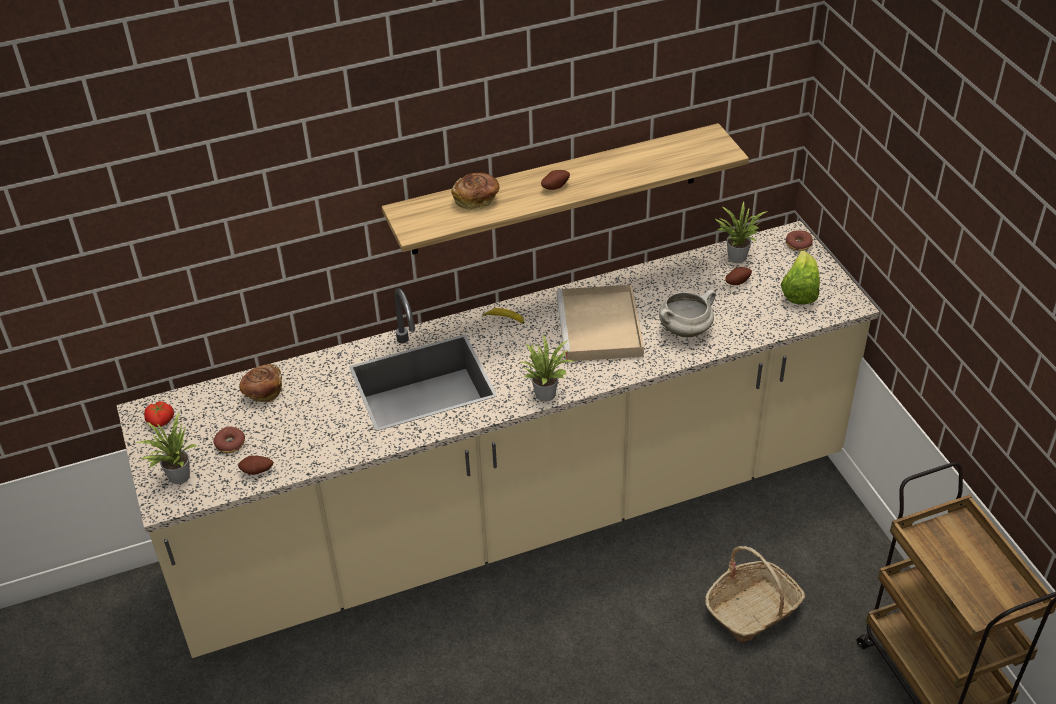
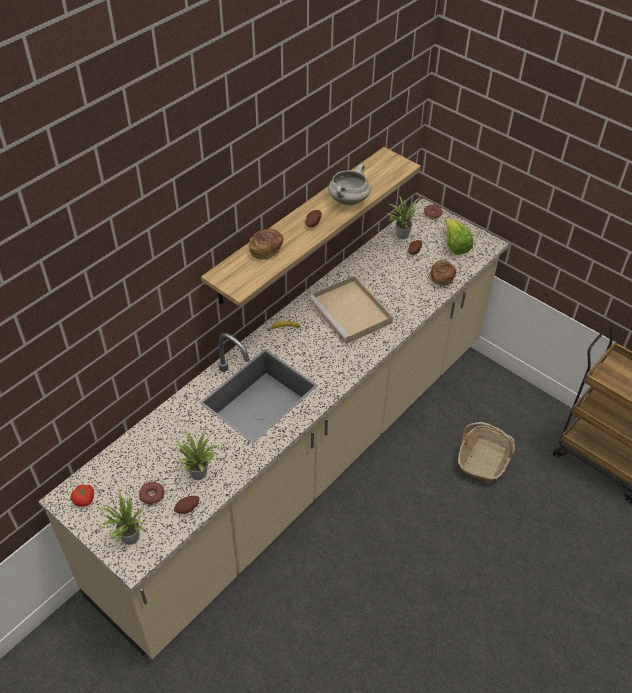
camera: 30 degrees left, 5 degrees up
(263, 392) = (149, 446): bread -> bread (441, 279)
(546, 392) = (348, 370): potted plant -> potted plant (198, 471)
(685, 329) = (405, 295): white cooking pot -> white cooking pot (348, 200)

